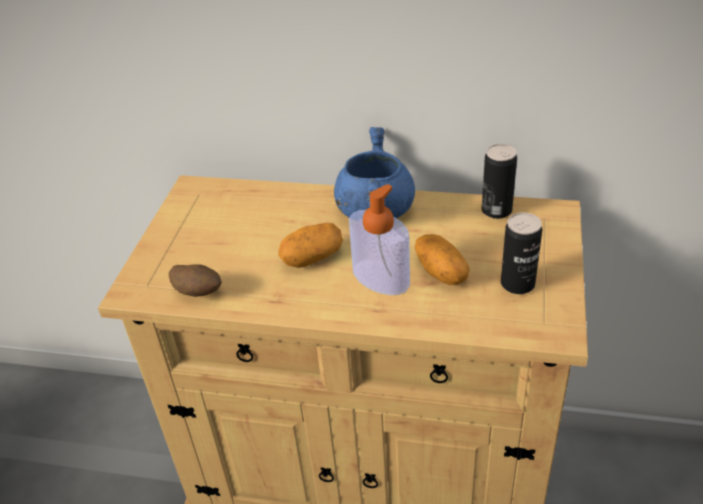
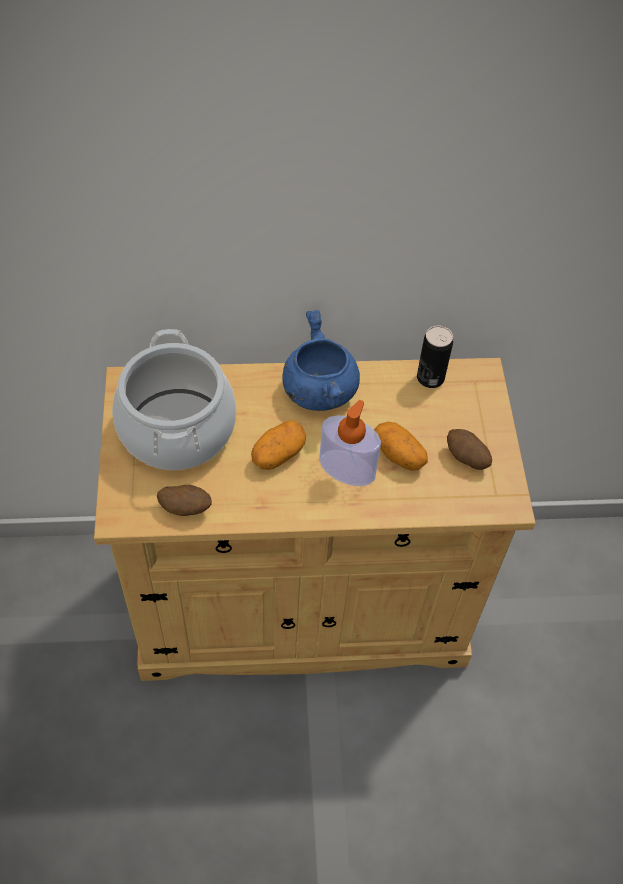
camera: 20 degrees left, 15 degrees up
(220, 227) = (176, 429): none -> cooking pot
(517, 284) = (466, 458): can -> potato

